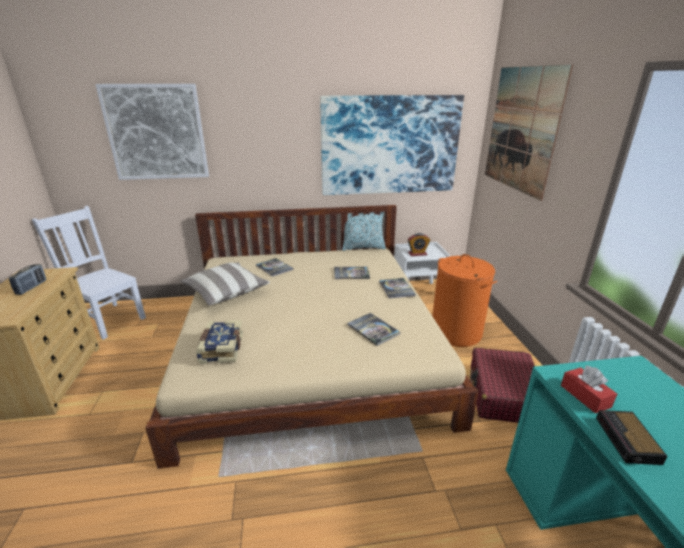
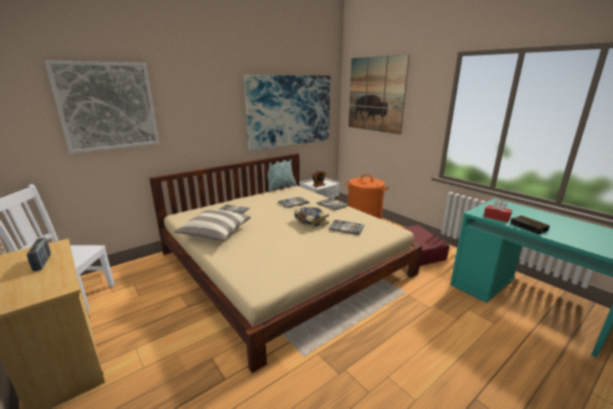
camera: 30 degrees left, 5 degrees down
(220, 349) = (263, 264): book -> book (310, 222)

